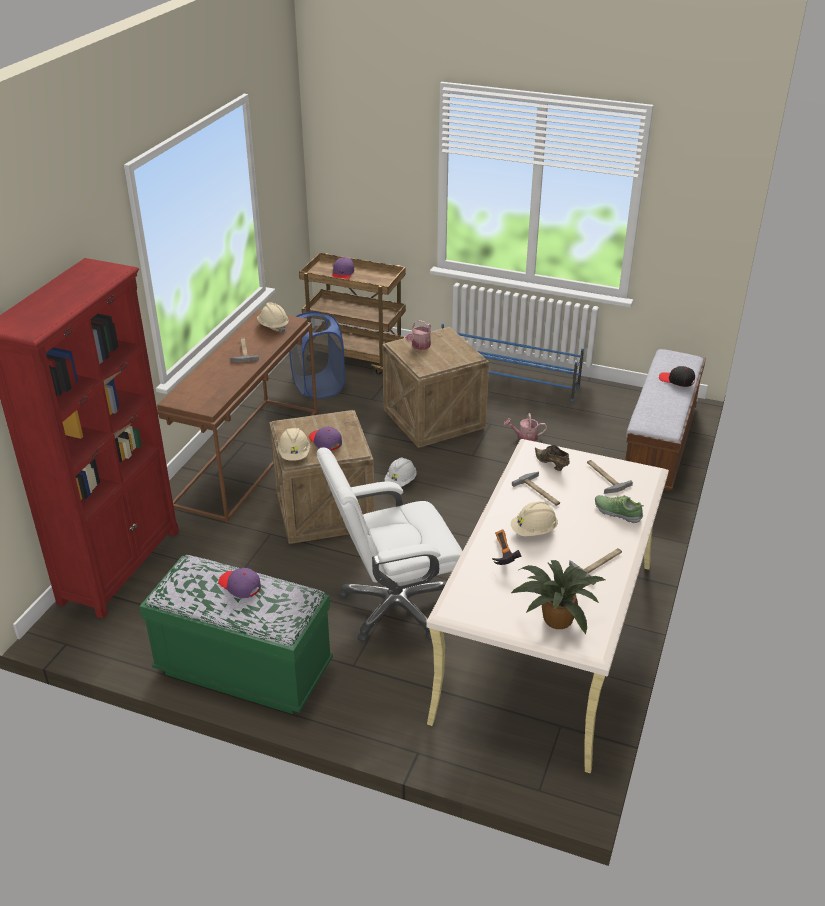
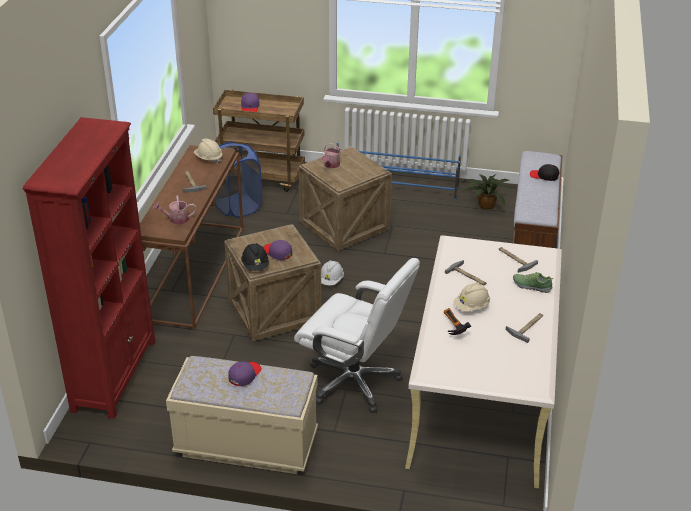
camera: 10 degrees left, 0 degrees up
(240, 586) = (244, 375): purple cap -> purple cap turned 90 degrees clockwise
(244, 670) = (246, 445): green bench -> beige bench
(294, 454) = (255, 265): beige hard hat -> black hard hat
(394, 607) = (354, 382): white office chair -> white office chair turned 120 degrees counterclockwise
(524, 437) = (423, 234): watering can -> watering can (176, 219)
(551, 464) = (471, 253): brown shoe -> none
(555, 619) = (506, 371): potted plant -> potted plant (484, 205)

